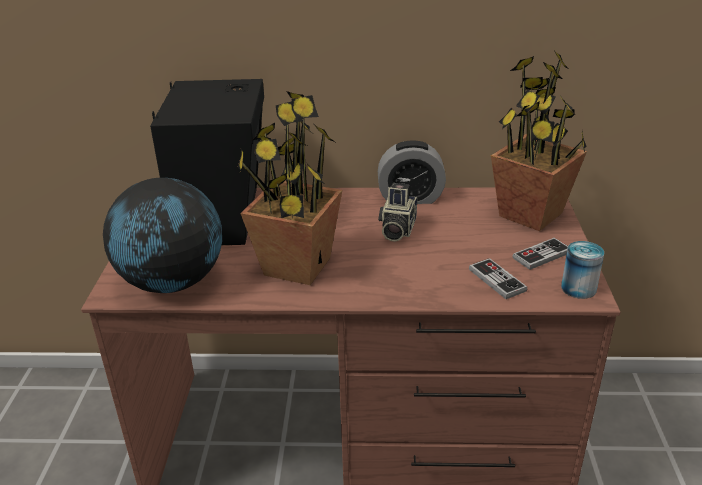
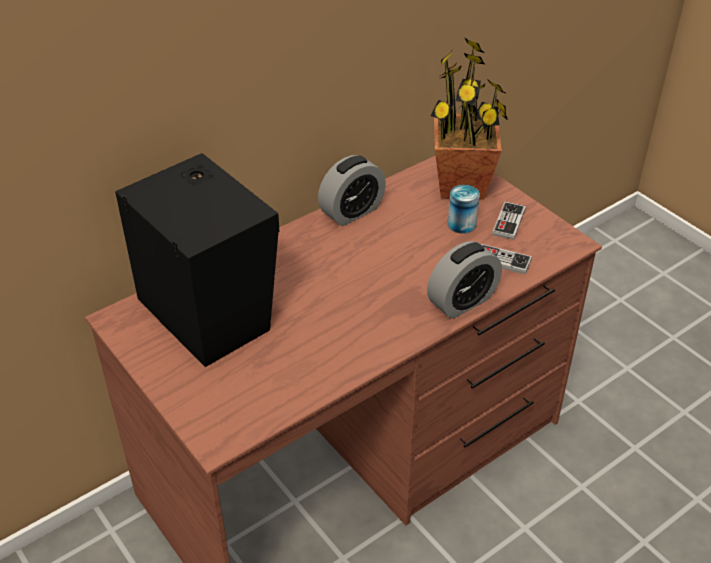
camera: 40 degrees left, 10 degrees up
(173, 282) = (257, 400): globe -> none
(297, 267) = (343, 328): potted plant -> none
(396, 229) = (378, 250): camera -> none
(418, 293) = (462, 301): none -> alarm clock
(578, 288) = (560, 239): can -> can (461, 224)

